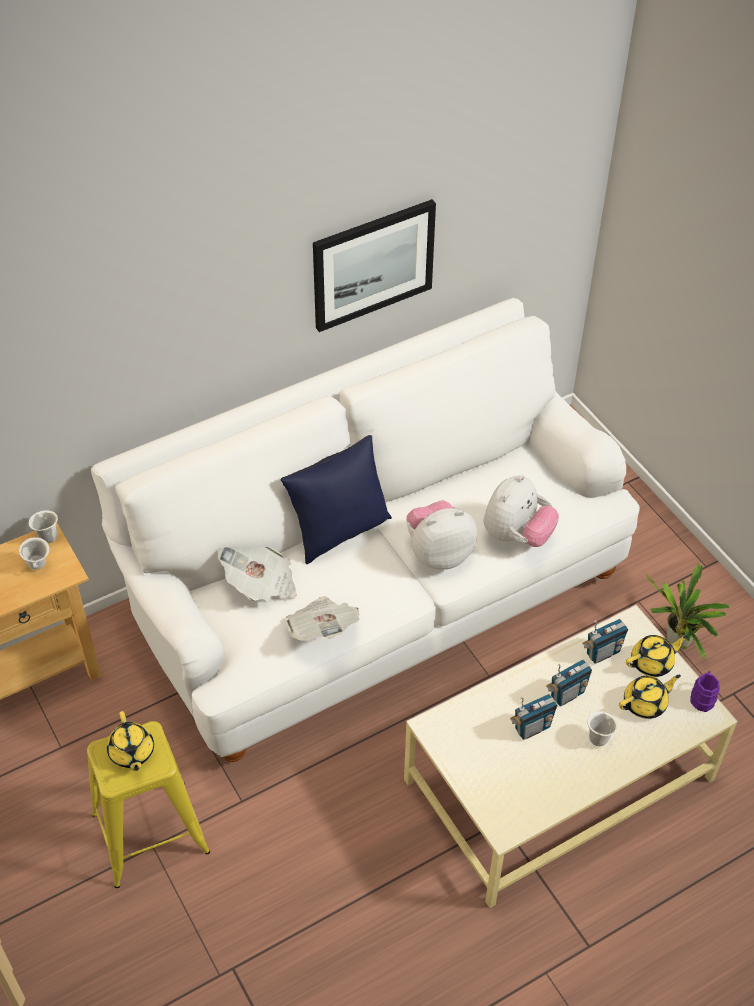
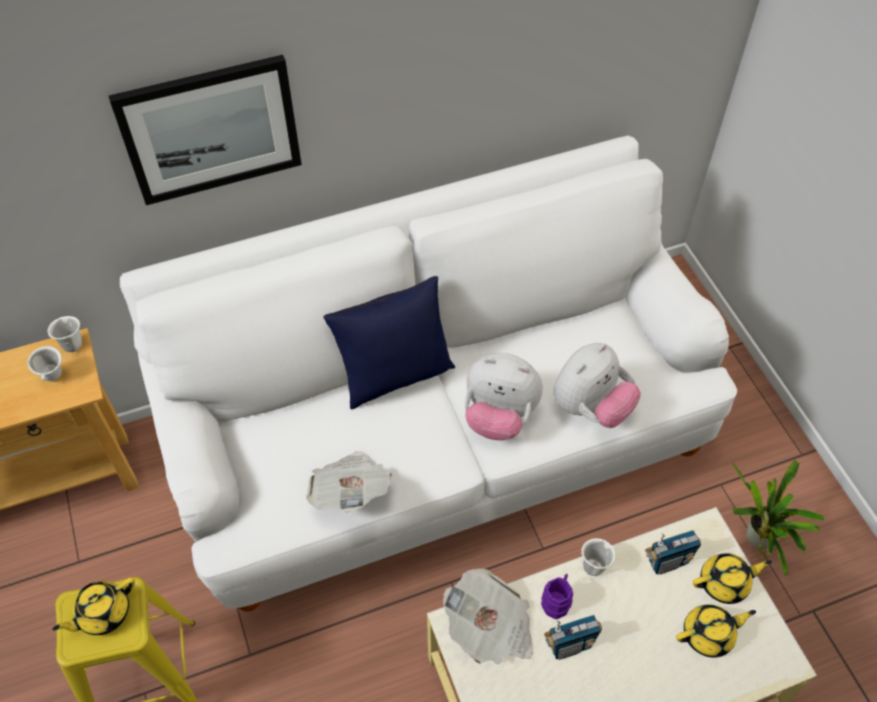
camera: 10 degrees right, 5 degrees up
(131, 752) = (103, 613): yellow teapot -> yellow teapot turned 60 degrees clockwise
(260, 583) = (295, 425): newspaper -> newspaper (490, 628)
(373, 264) = (463, 78): picture -> picture (210, 129)
(438, 553) = (499, 416): plush toy -> plush toy turned 150 degrees counterclockwise
(567, 694) = (617, 608): radio -> none
(598, 738) = (646, 671): white mug -> white mug (594, 566)
(702, 697) = (778, 637): purple mug -> purple mug (557, 600)

